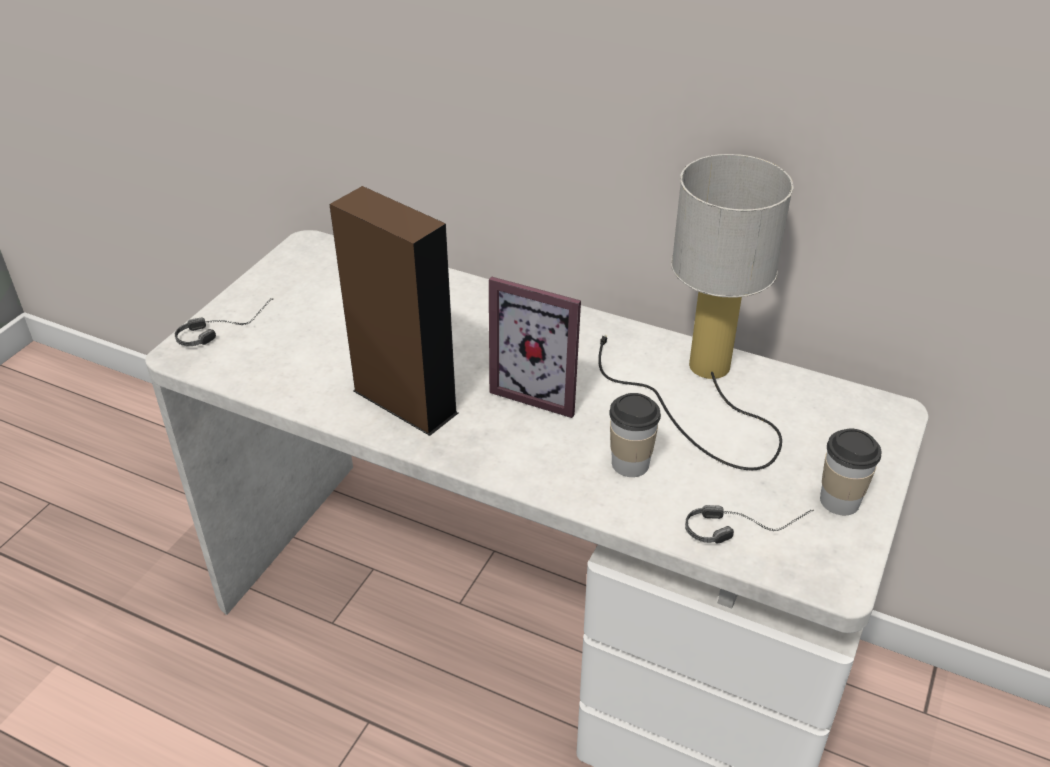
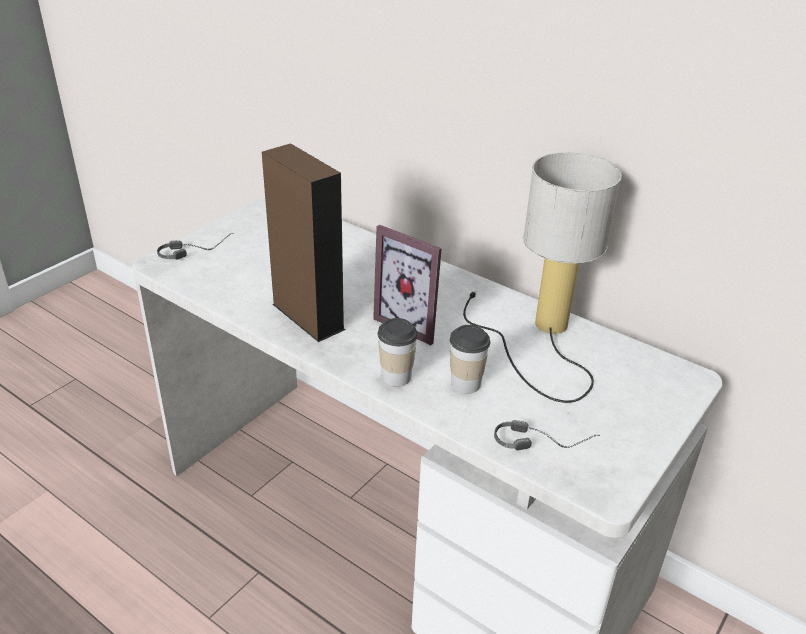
camera: 10 degrees right, 5 degrees down
(839, 501) = (628, 435): cup -> cup (396, 377)

